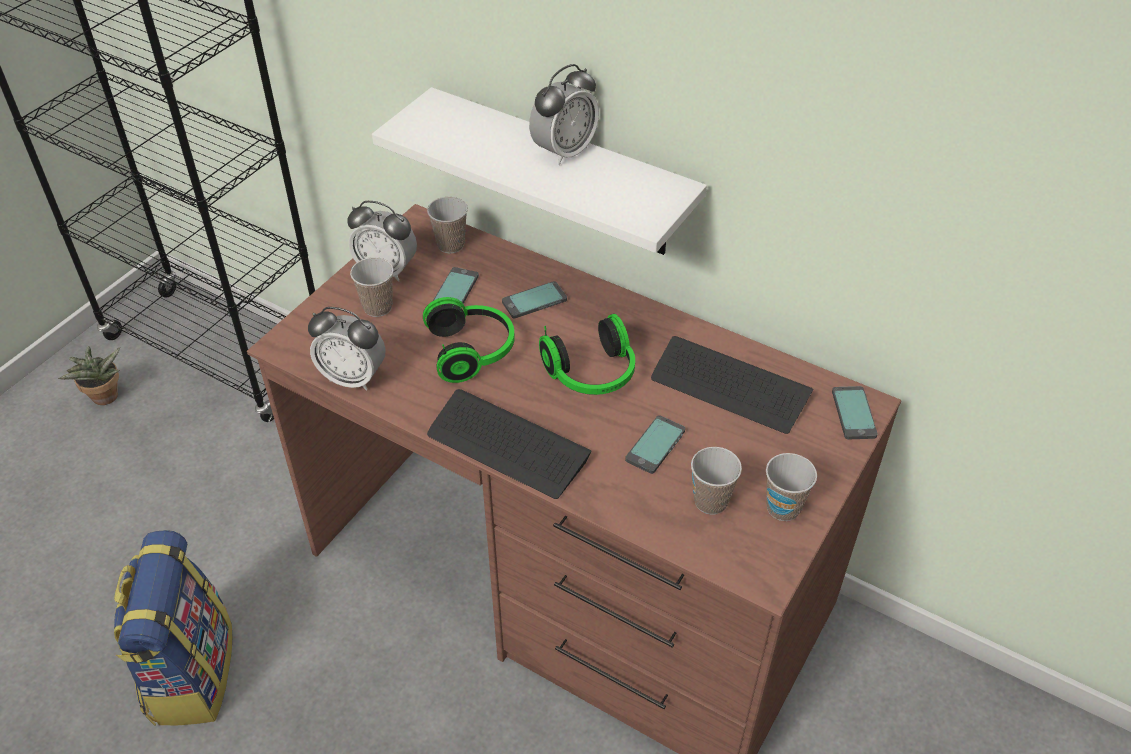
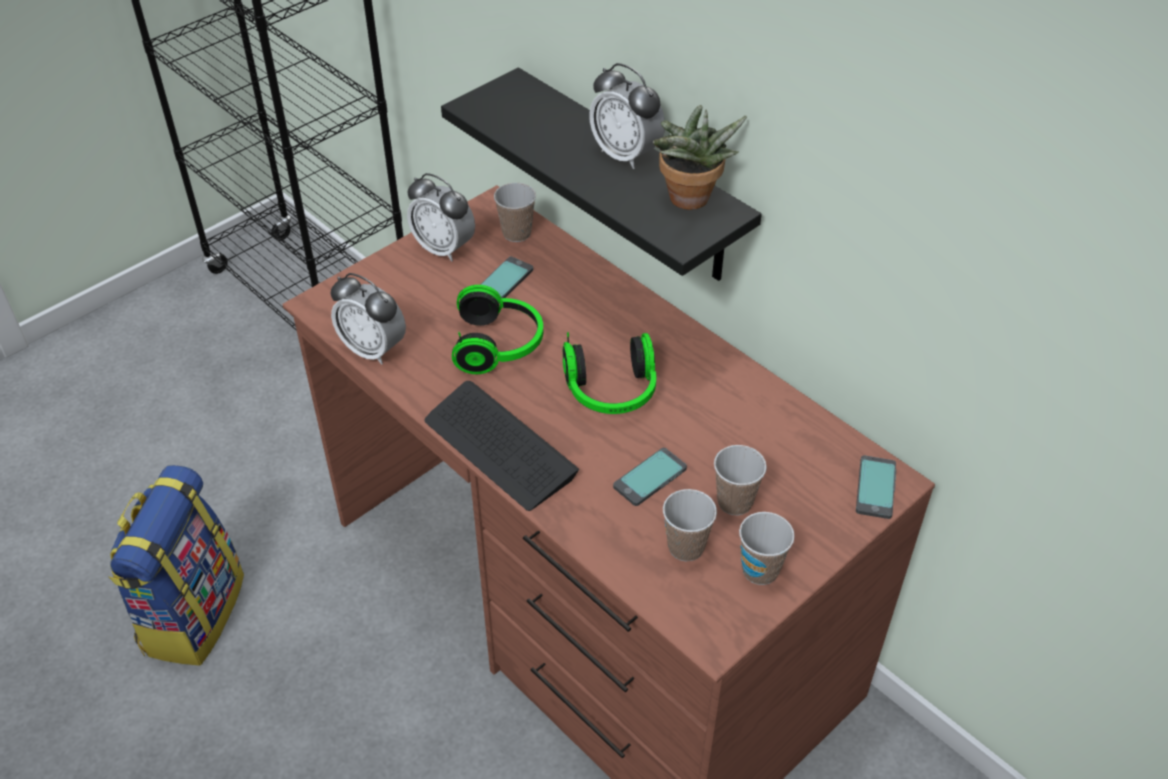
camera: 15 degrees right, 0 degrees up
(105, 399) = (192, 330): potted plant -> potted plant (690, 202)
(377, 307) = (422, 284): cup -> cup (734, 502)
(534, 301) = (580, 306): phone -> none
(562, 174) = (630, 178): white shelf -> black shelf
(564, 152) = (626, 155): alarm clock -> alarm clock turned 75 degrees clockwise
(729, 387) = (751, 433): keyboard -> none

